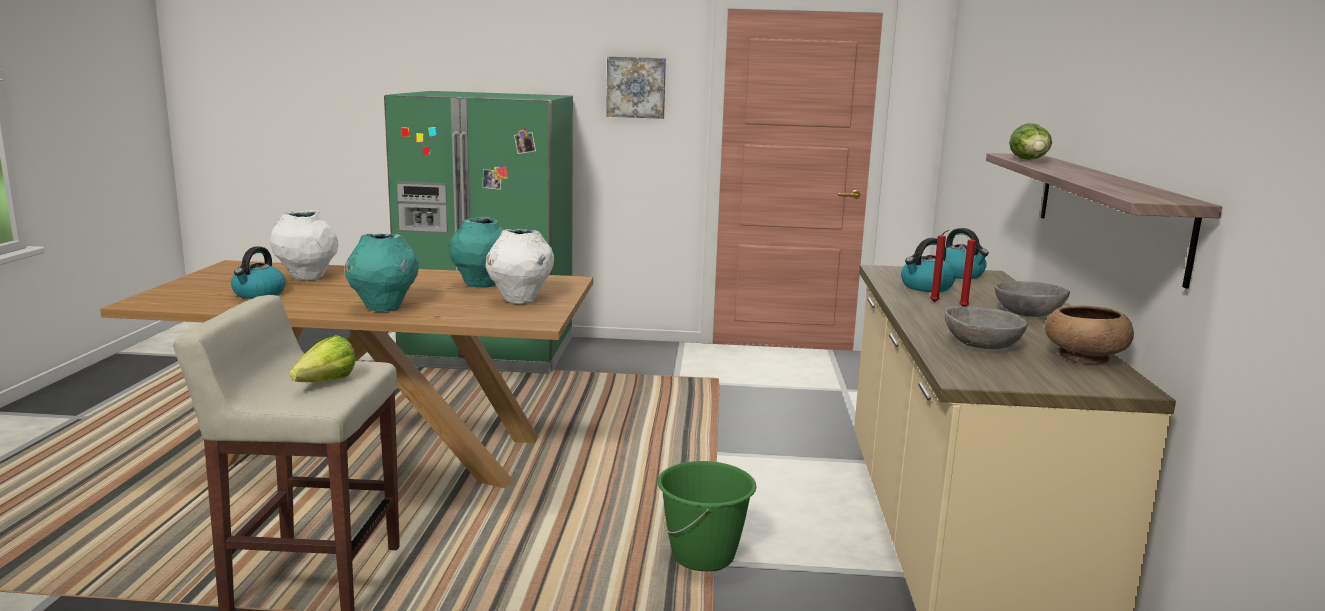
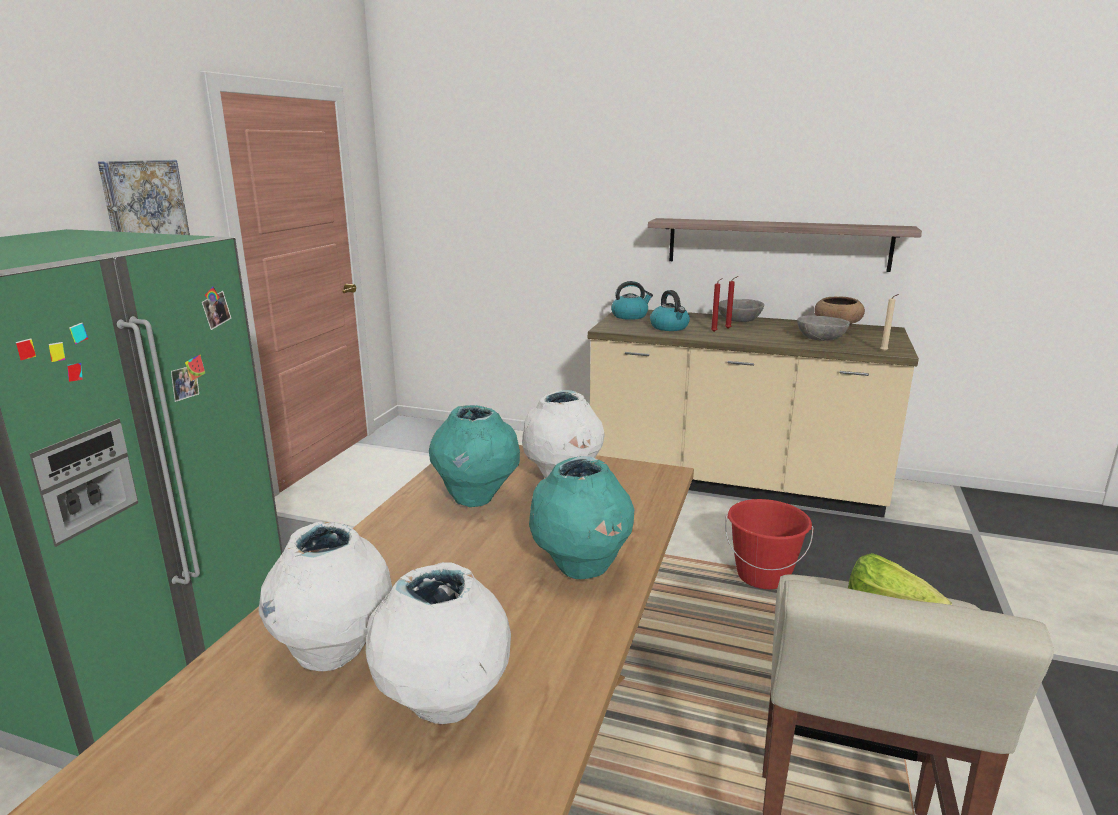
camera: 75 degrees left, 5 degrees up
(259, 294) = (444, 706): kettle -> white vase
(703, 556) = (762, 576): green bucket -> red bucket
(949, 371) = (884, 352): none -> beige candle
(1030, 160) = (706, 221): lettuce -> none

